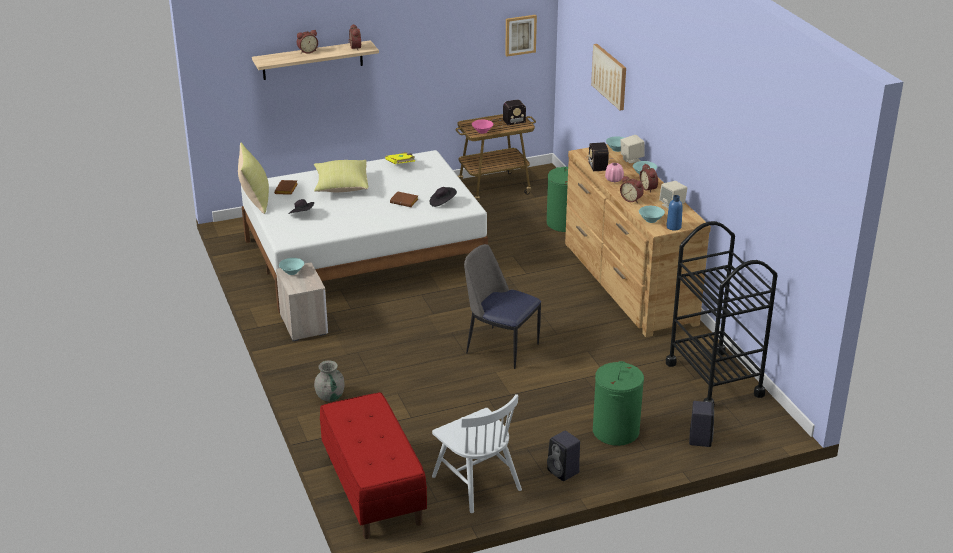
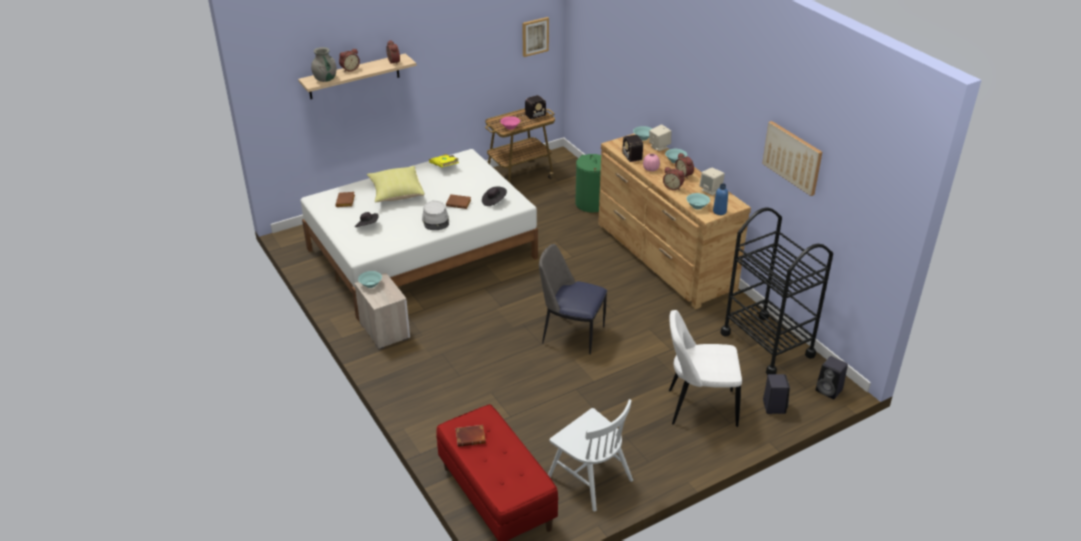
camera: 10 degrees left, 5 degrees up
(255, 200) = (319, 215): yellow pillow -> none
(330, 396) = (429, 403): grey vase -> grey vase (325, 79)
(351, 419) = (471, 437): none -> brown book
(375, 215) = (436, 220): none -> grey hat
(564, 472) = (665, 456): black speaker -> black speaker (829, 390)
(610, 76) = (629, 71): picture -> picture (792, 157)
(615, 431) = (698, 407): green laundry basket -> white chair

